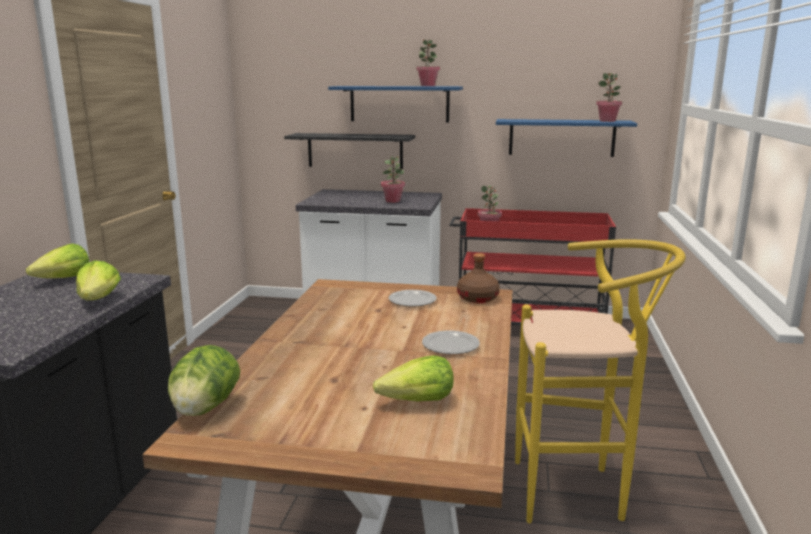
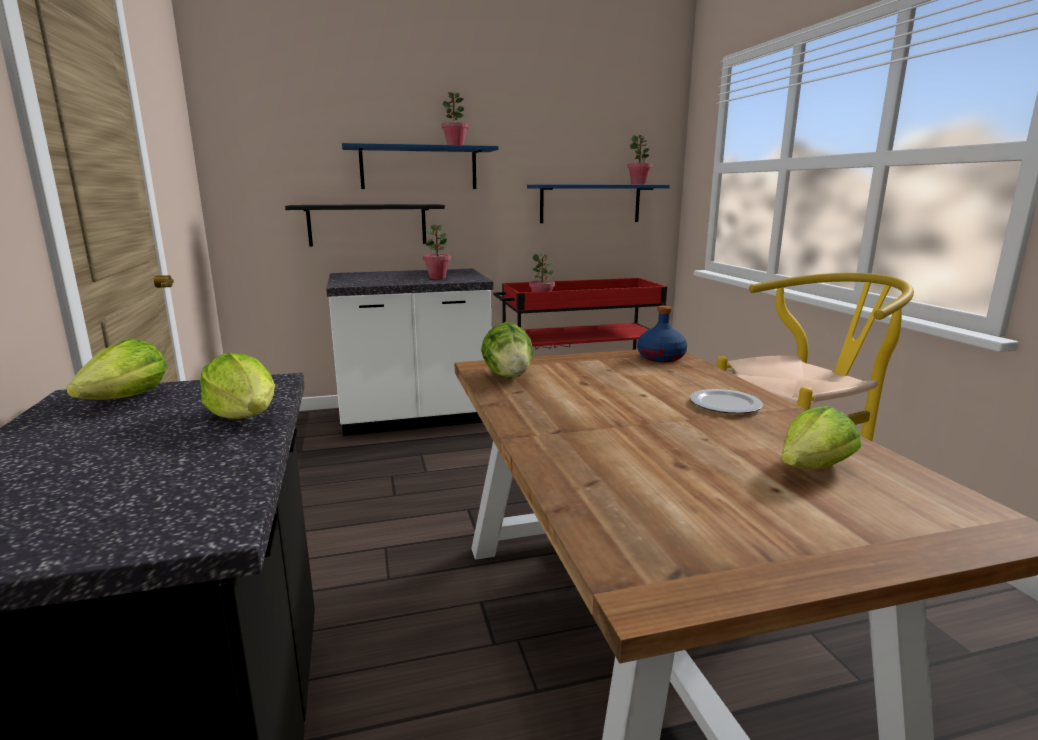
camera: 25 degrees left, 0 degrees up
(205, 409) = (592, 542): lettuce -> lettuce (508, 376)
(411, 300) = (600, 369): plate -> none
(478, 298) = (661, 358): brown bottle -> blue bottle

